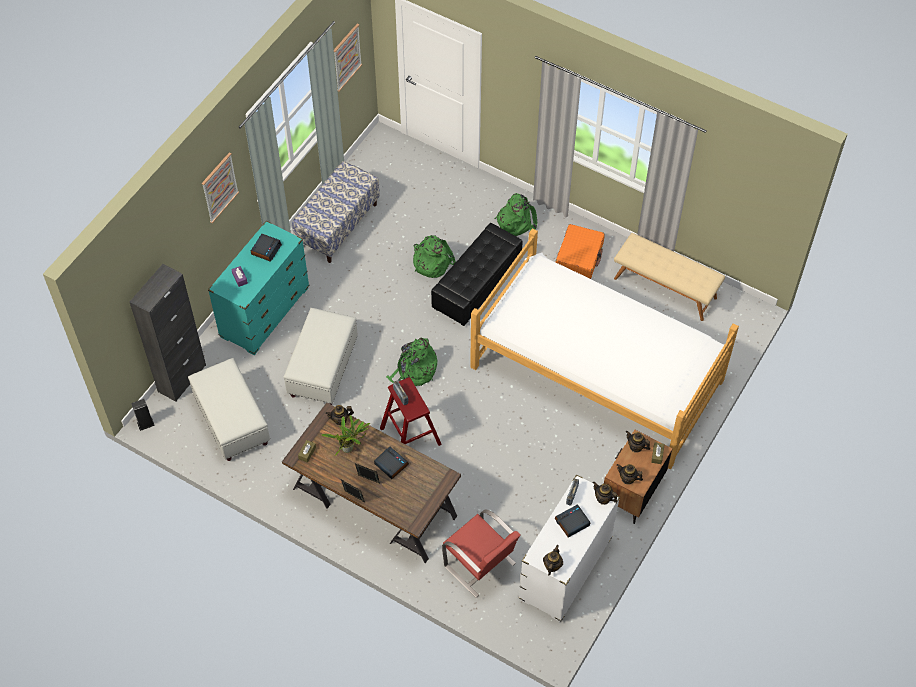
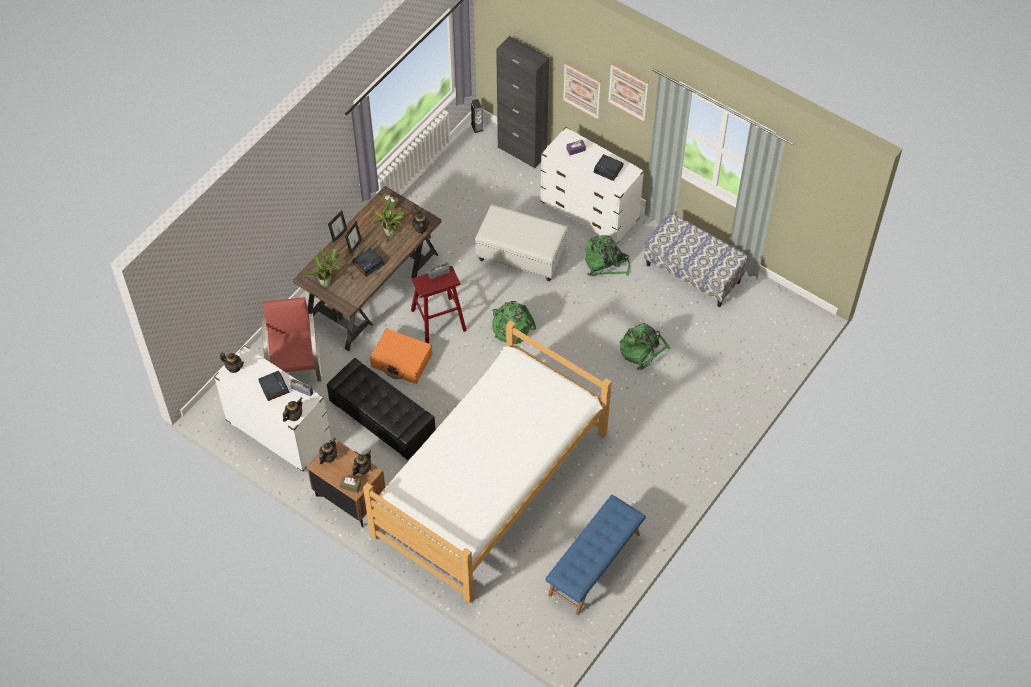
camera: 95 degrees right, 0 degrees up
(232, 421) = (472, 187): white ottoman -> none
(265, 313) = (589, 212): turquoise dresser -> white dresser
(346, 57) = (813, 205): picture -> picture (582, 90)
(418, 501) = (327, 281): none -> potted plant
(476, 284) = (611, 387): black ottoman -> black ottoman (382, 418)
(480, 566) = (295, 365): red chair -> red chair turned 120 degrees clockwise
(516, 220) = (693, 431): green backpack -> green backpack (605, 263)
(579, 256) = (642, 486): orange suitcase -> orange suitcase (402, 361)
(665, 287) = (595, 565): beige bench -> blue bench

